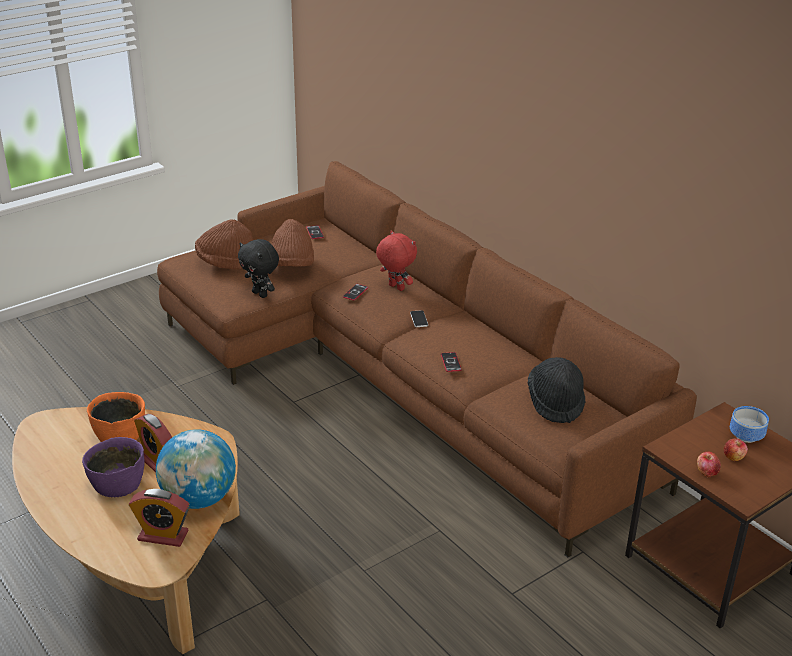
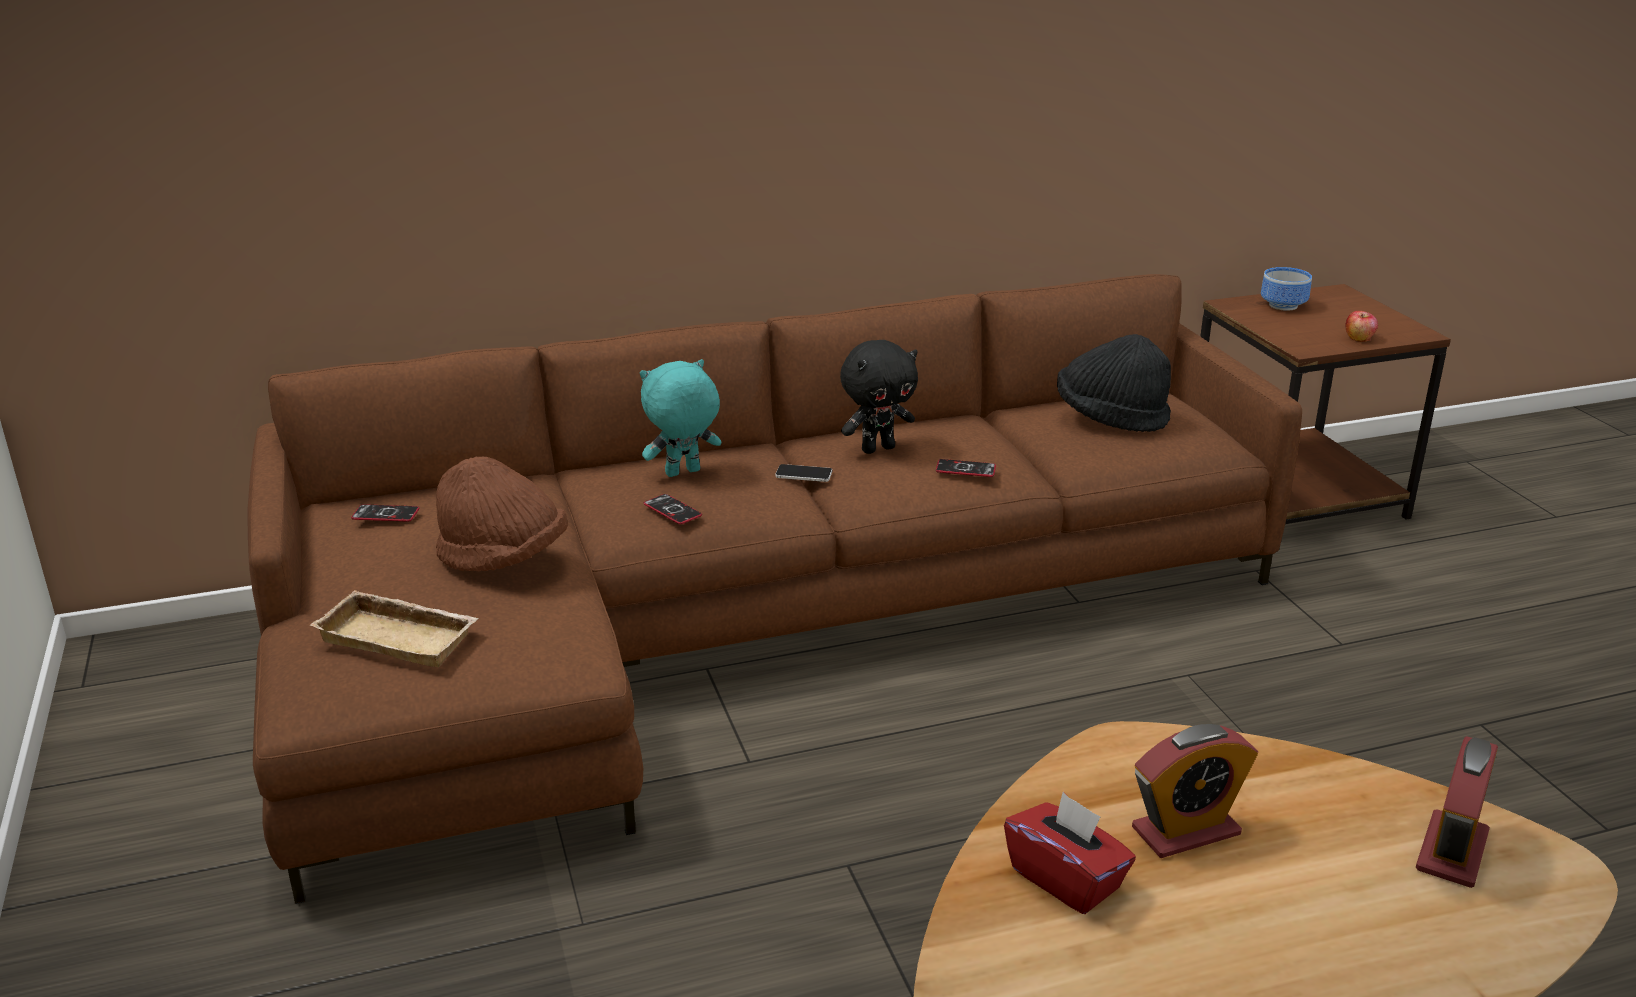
camera: 70 degrees left, 5 degrees down
(117, 483) = (1264, 901): purple bowl -> none
(119, 434) = (1066, 879): orange bowl -> red tissue box
(198, 499) = (1327, 789): globe -> none
(226, 262) = (401, 637): brown hat -> beige tray
(260, 294) = (572, 618): black plush toy -> black plush toy (877, 448)
(395, 287) = (683, 473): red plush toy -> turquoise plush toy
(733, 457) = (1328, 320): apple -> none

